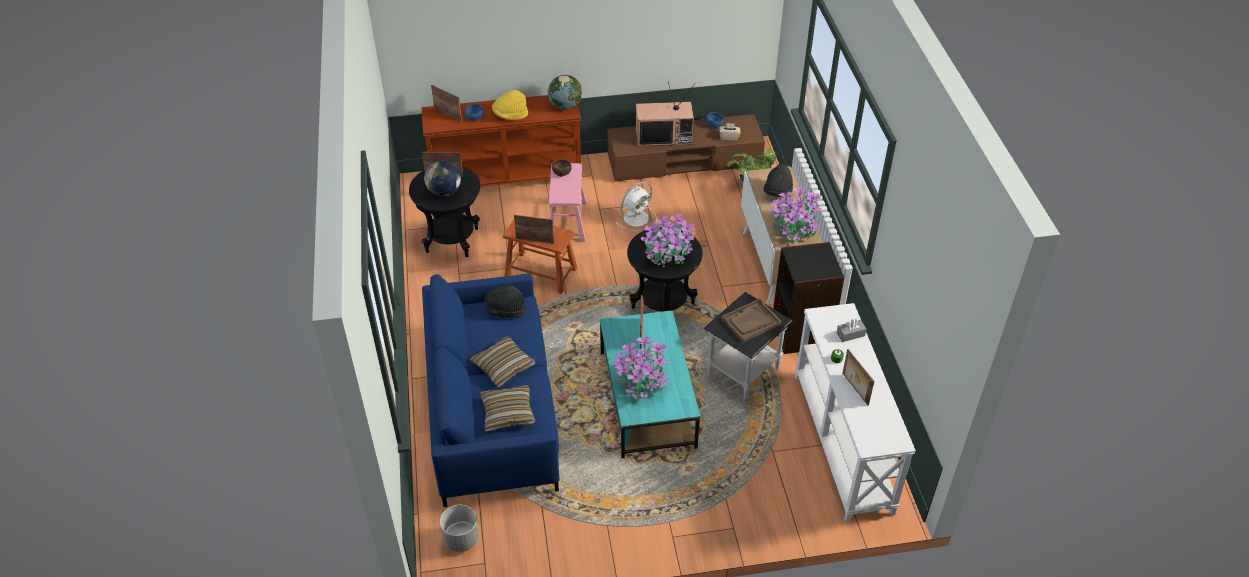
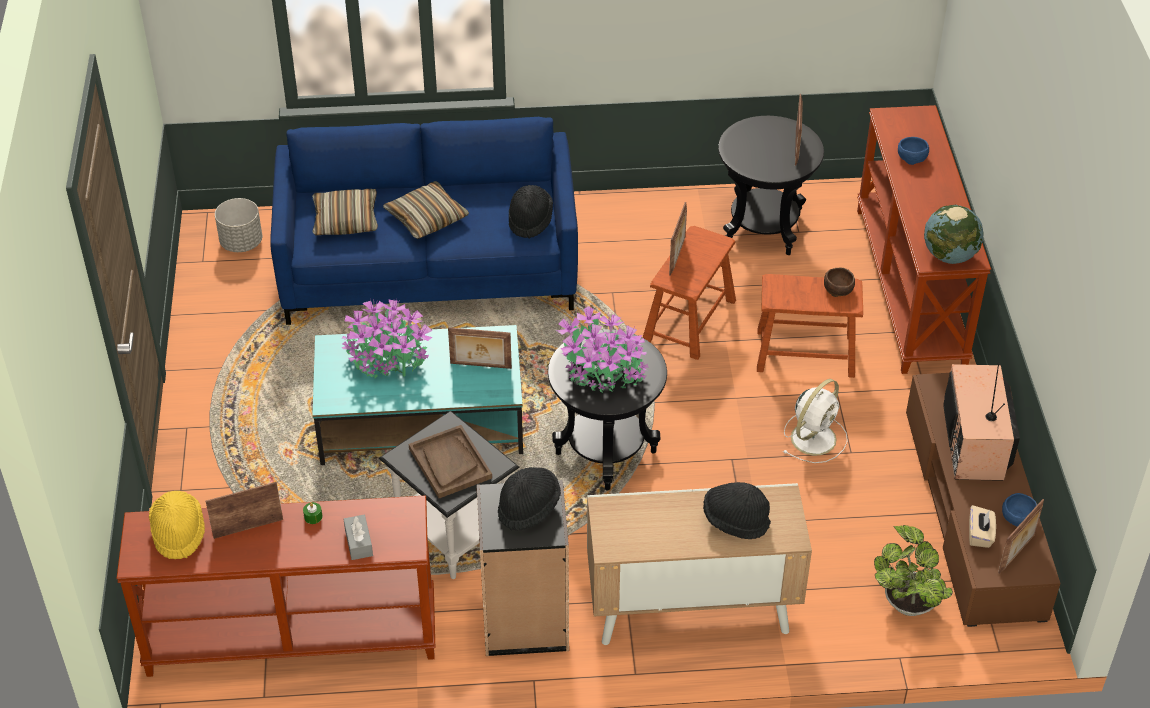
camera: 95 degrees right, 0 degrees up
(444, 192) = (758, 148): globe -> none
(448, 114) = (916, 131): picture frame -> picture frame (1017, 554)
(510, 115) = (919, 194): yellow hat -> yellow hat (178, 533)
(567, 221) = (805, 352): pink stool -> brown stool
(637, 218) = (814, 437): white fan -> white fan turned 105 degrees counterclockwise
(794, 228) = (638, 529): potted plant -> none
(806, 259) = (528, 507): none -> black hat
(843, 442) = (291, 638): white console table -> brown console table

